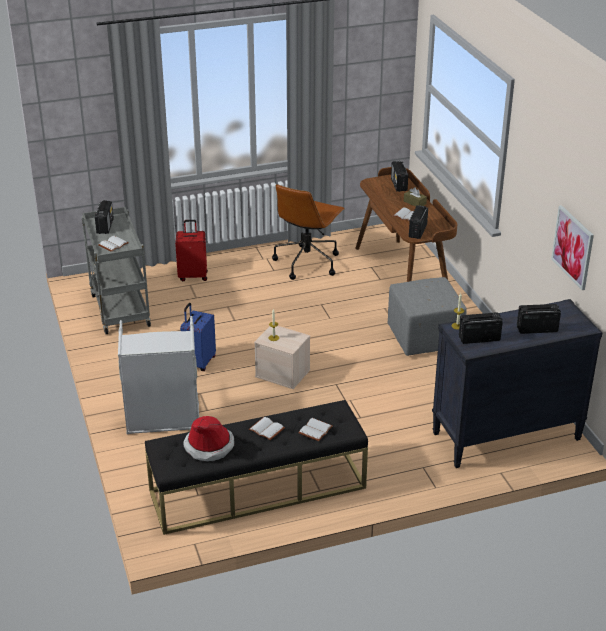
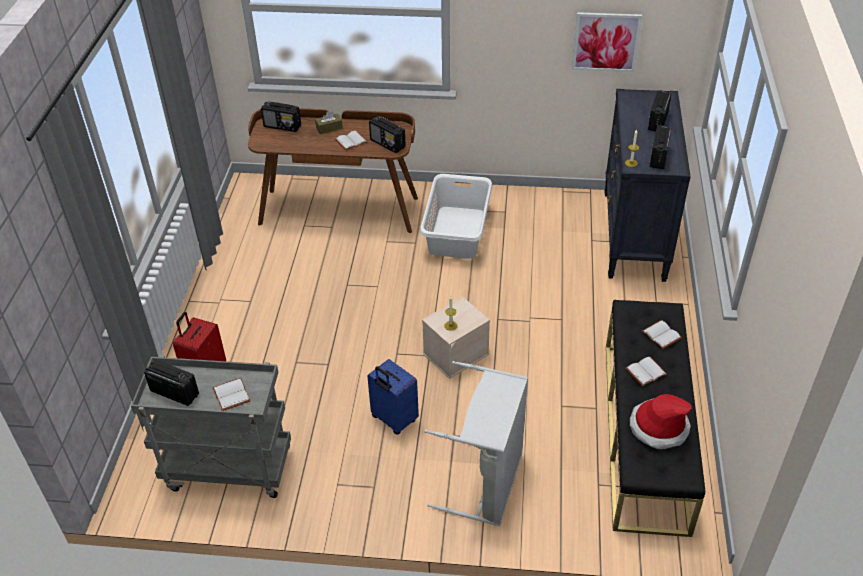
camera: 65 degrees left, 10 degrees up
(307, 262) = (256, 269): brown office chair -> none
(425, 338) = (457, 232): grey ottoman -> white laundry basket

